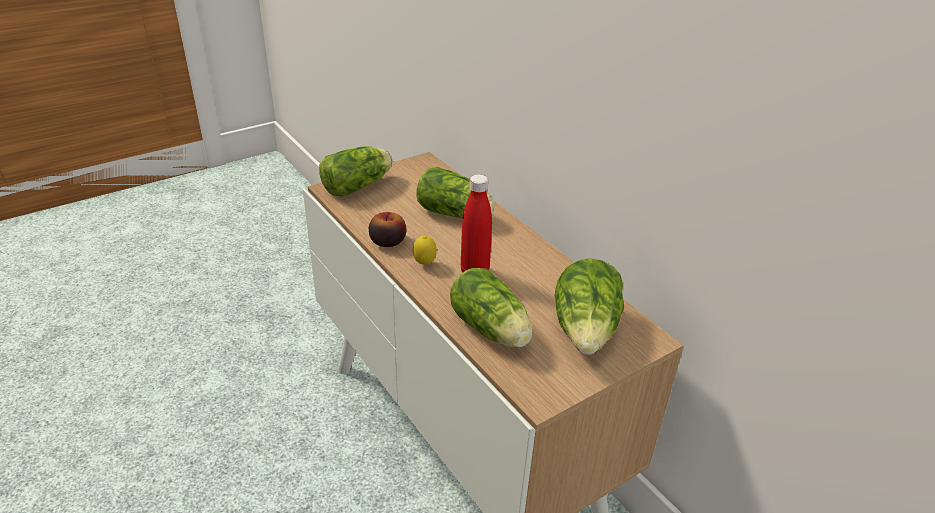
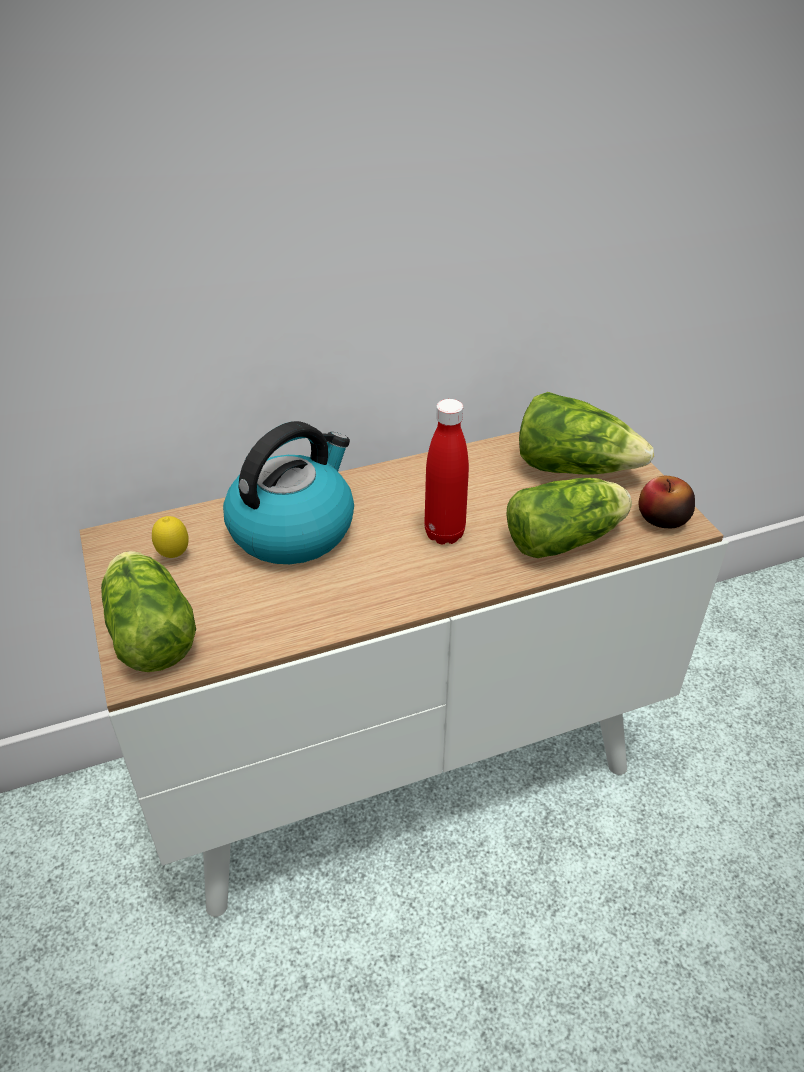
camera: 75 degrees left, 5 degrees up
(387, 241) = (340, 612): apple -> apple (662, 519)
(424, 264) = (412, 579): lemon -> lemon (174, 556)
(455, 214) = (293, 529): lettuce -> kettle

